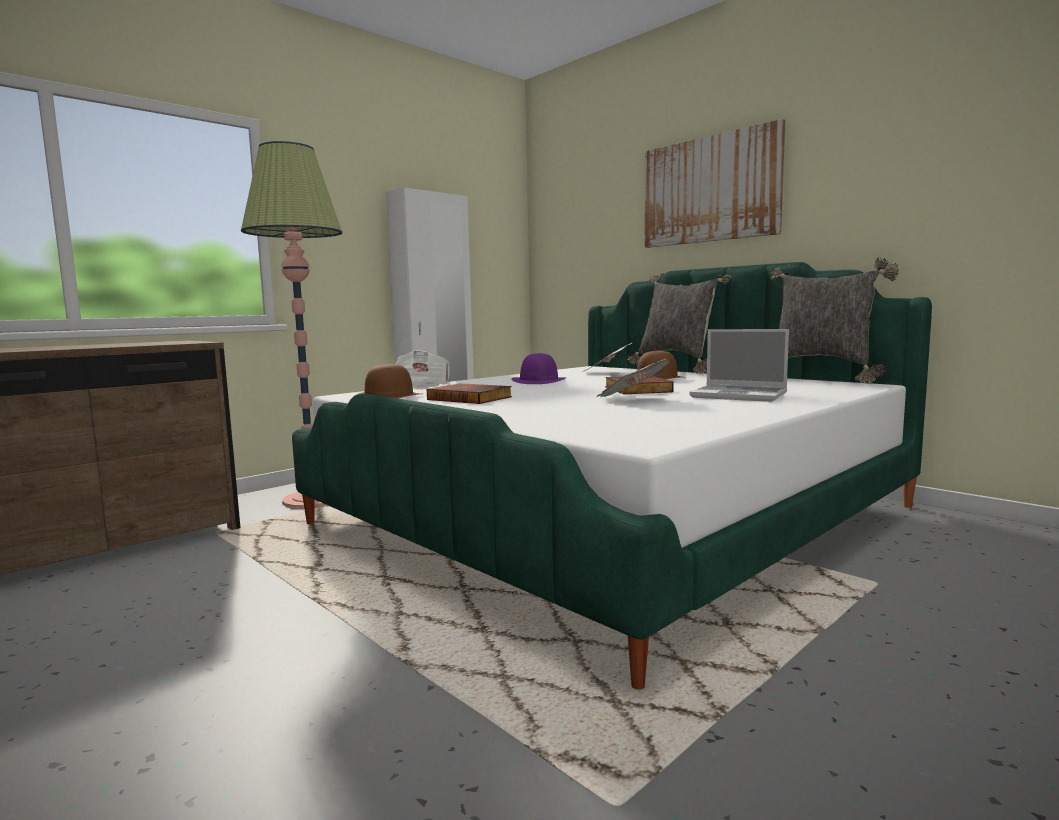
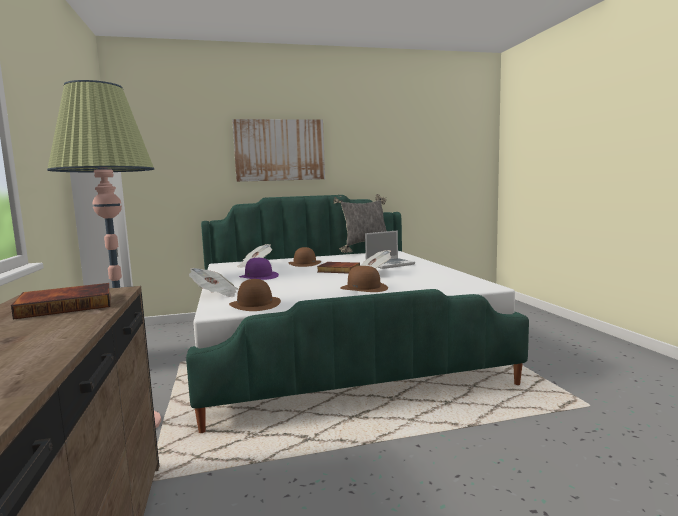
camera: 60 degrees left, 0 degrees up
(471, 398) = (305, 292): book -> book (67, 305)
(526, 407) = (364, 288): none -> brown hat
(679, 370) = (283, 258): pillow -> none

